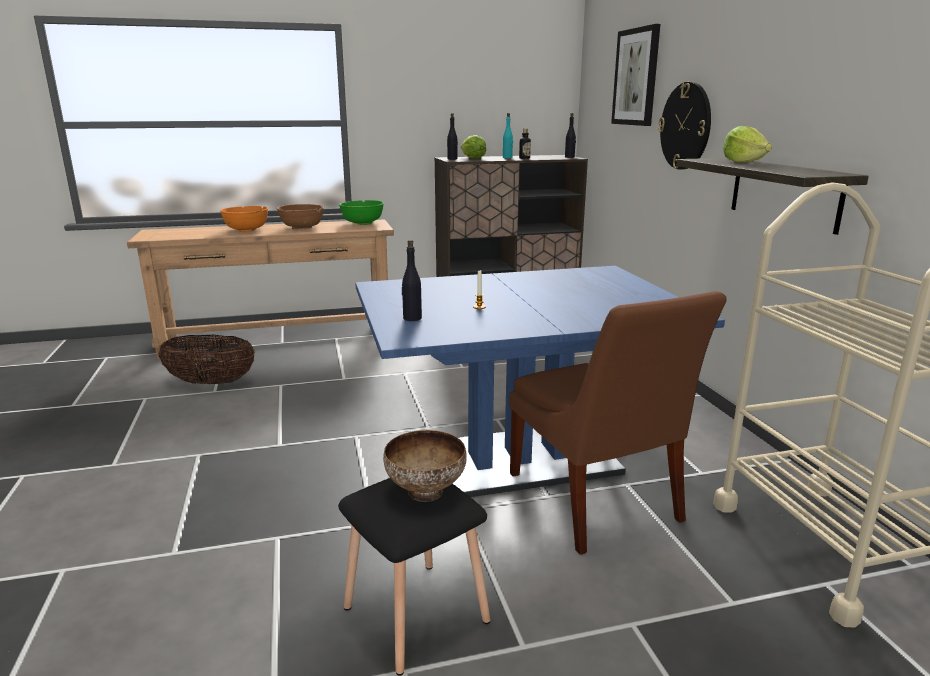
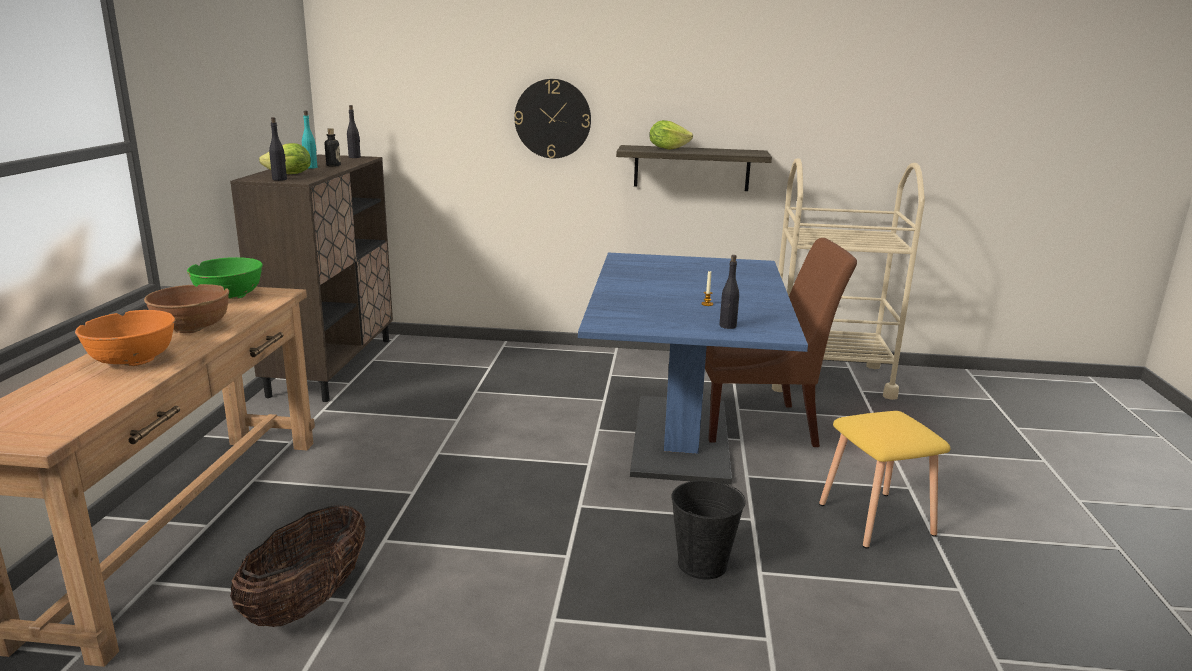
camera: 70 degrees left, 0 degrees up
(283, 504) = (702, 564): none -> black bucket
(414, 616) = (877, 520): black stool -> yellow stool
(425, 493) = (887, 419): bowl -> none
(636, 77) = (452, 68): picture -> none

